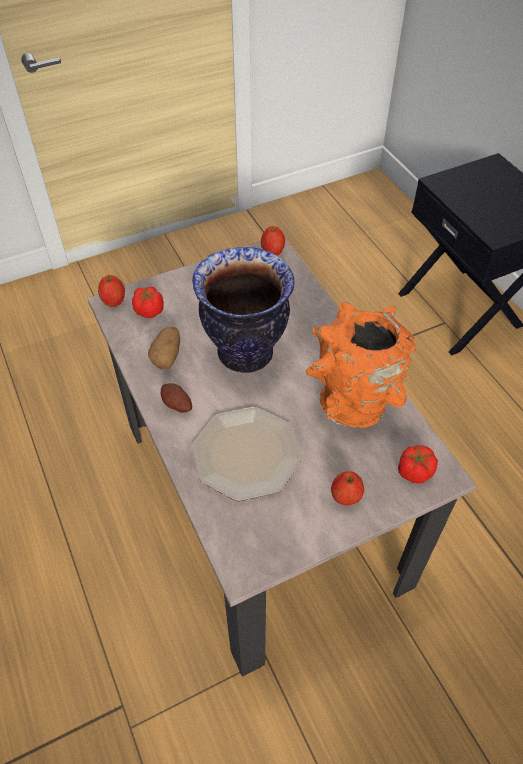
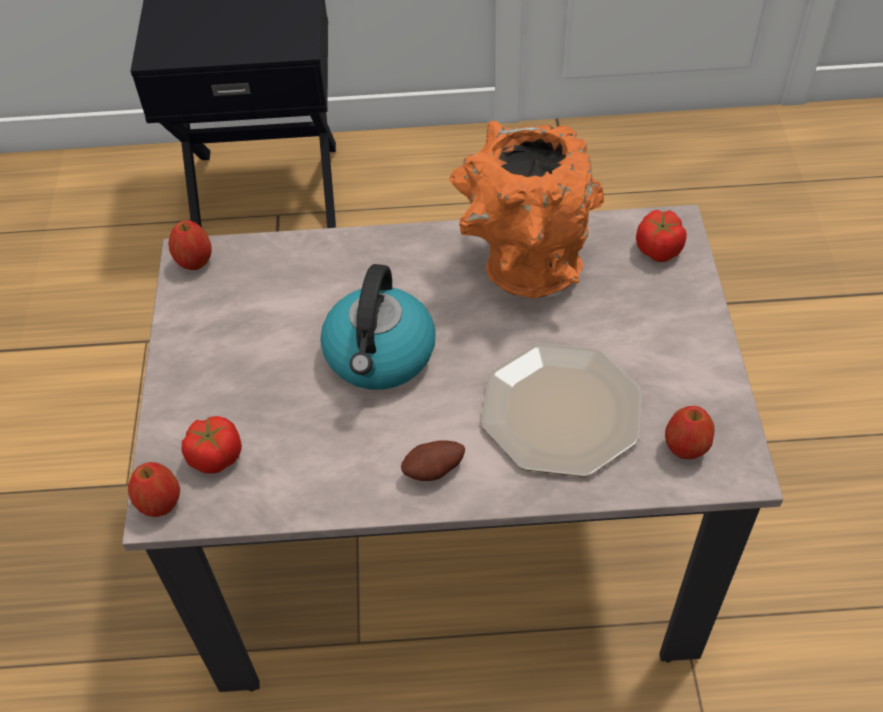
camera: 65 degrees left, 0 degrees up
(167, 356) = (329, 457): potato -> none
(246, 353) = (380, 355): vase -> kettle
(345, 497) = (670, 328): apple -> apple (686, 447)

